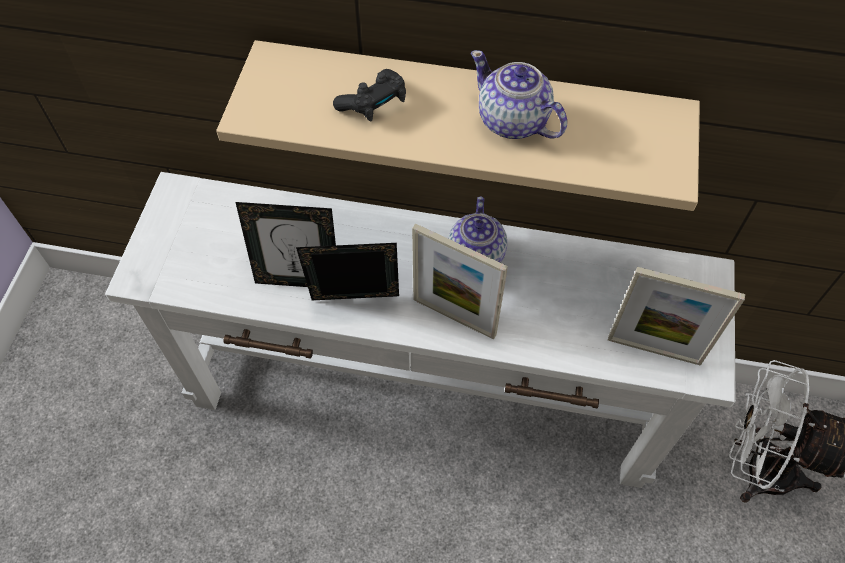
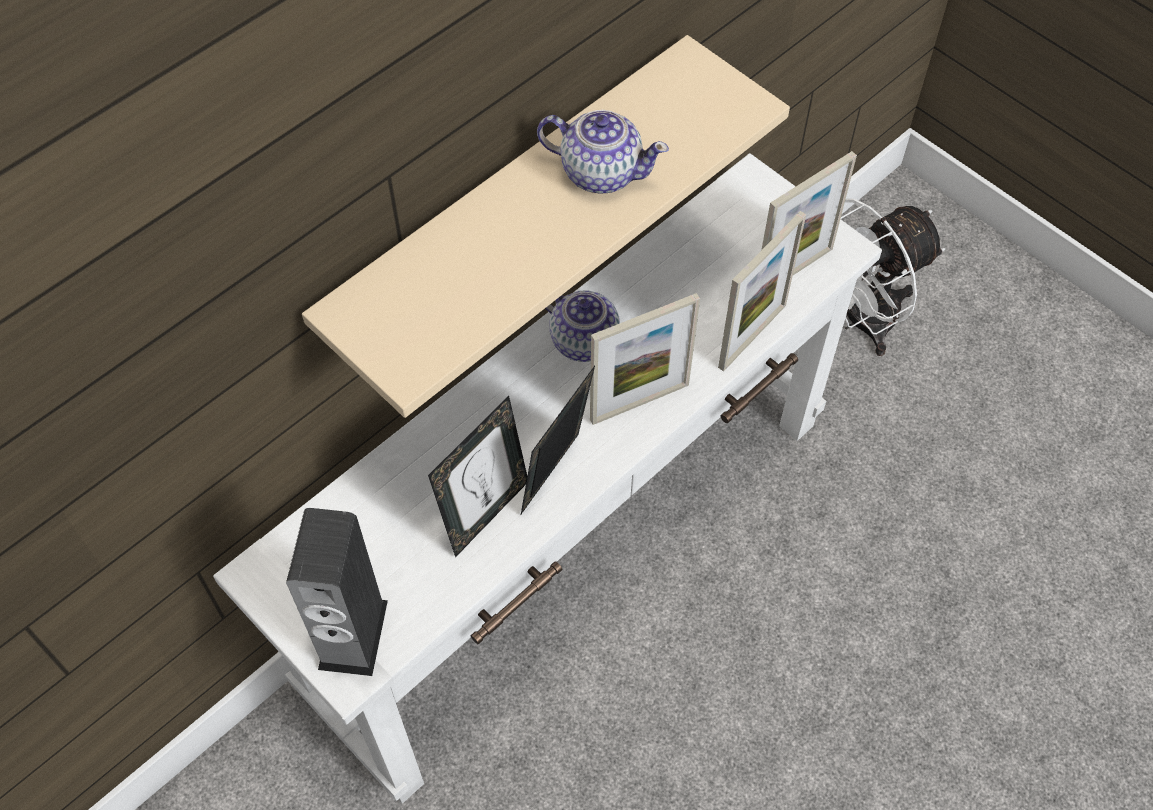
camera: 55 degrees left, 0 degrees up
(164, 263) = (353, 634): none -> speaker
(374, 104) = (485, 261): black game controller -> none
(513, 122) = (600, 172): teapot -> teapot turned 150 degrees counterclockwise
(571, 356) = (752, 336): none -> picture frame

